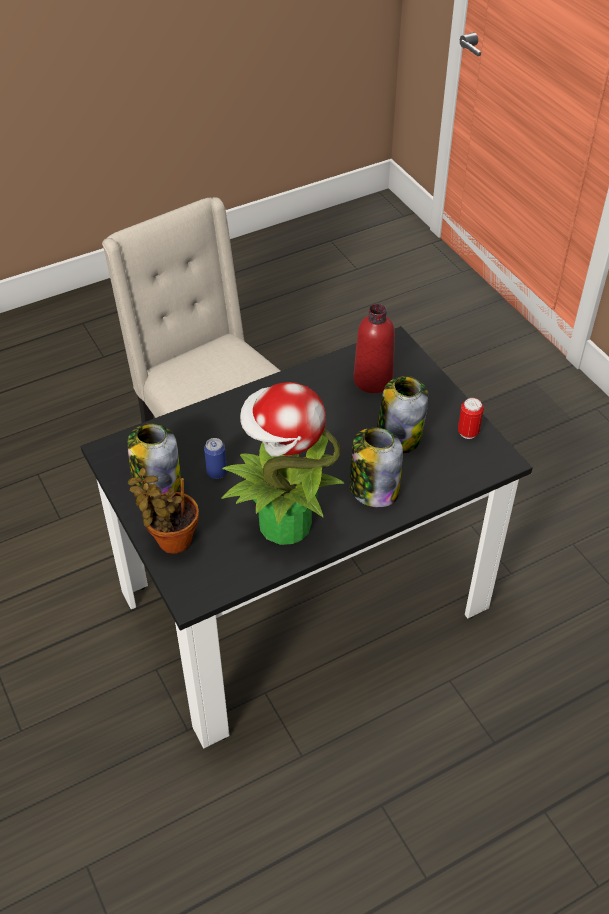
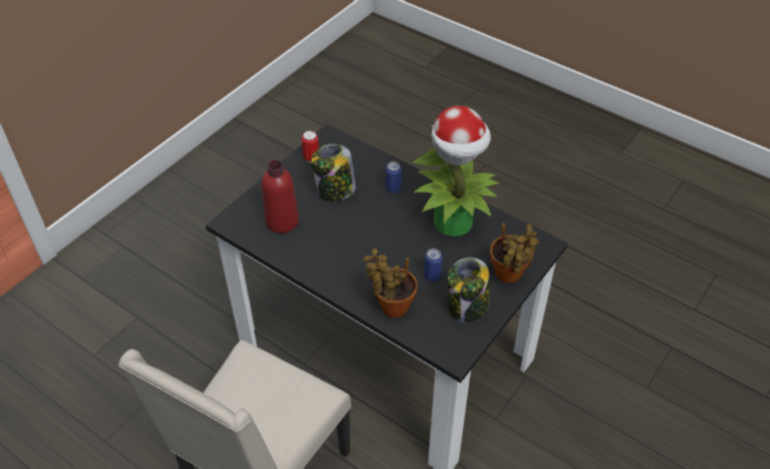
camera: 115 degrees left, 0 degrees up
(200, 426) = (391, 306): none -> potted plant
(373, 489) = (393, 189): jar -> can

